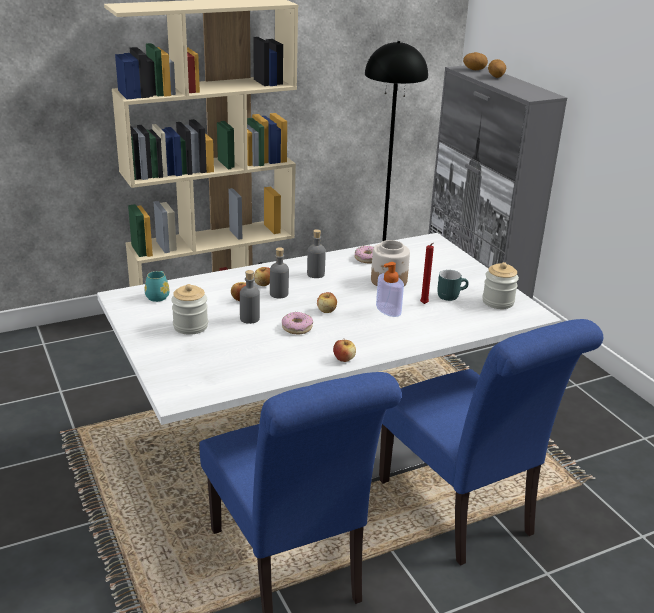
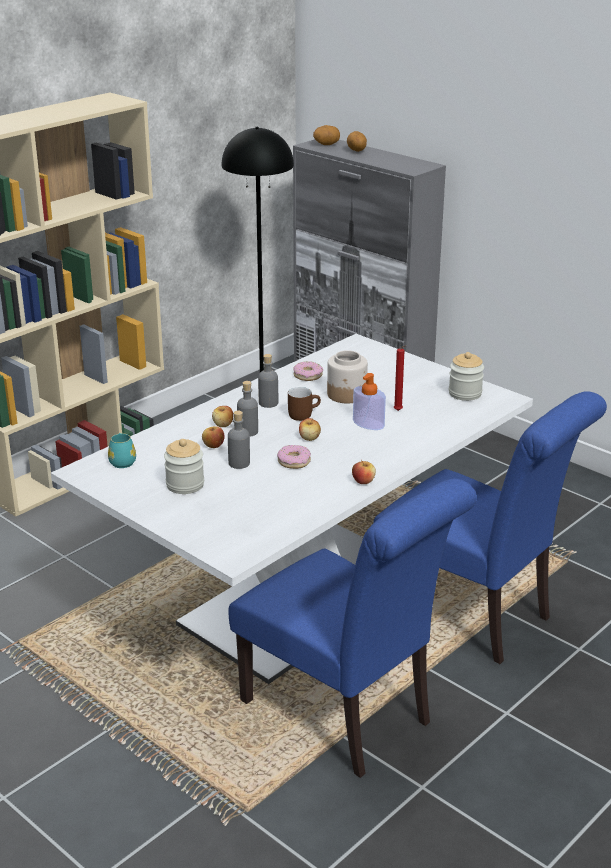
camera: 20 degrees left, 0 degrees up
(337, 289) = (303, 414): none -> brown mug
(450, 295) = (416, 396): turquoise mug -> none

